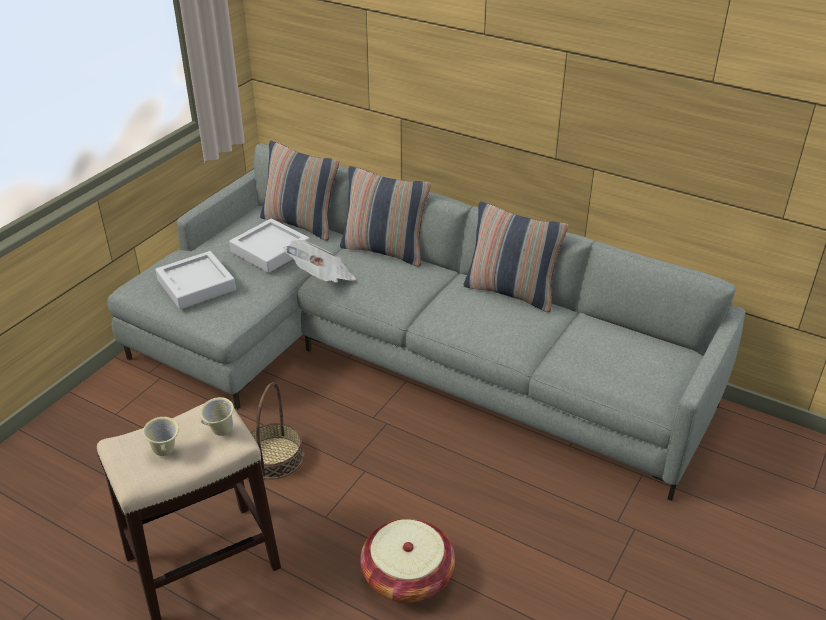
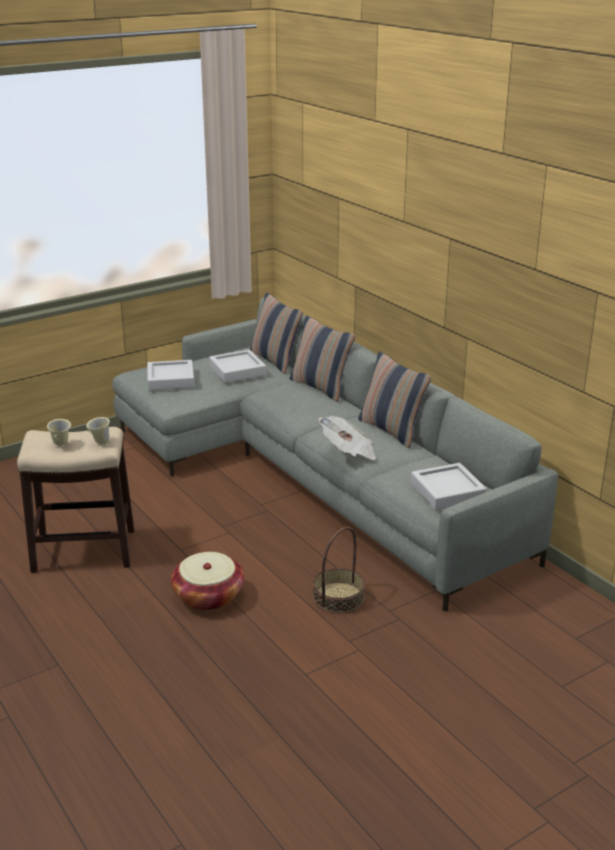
camera: 25 degrees right, 10 degrees down
(274, 458) = (173, 509): basket -> basket (338, 597)
(321, 277) = (259, 392): newspaper -> newspaper (348, 452)
(640, 363) = (447, 491): none -> grey tray

